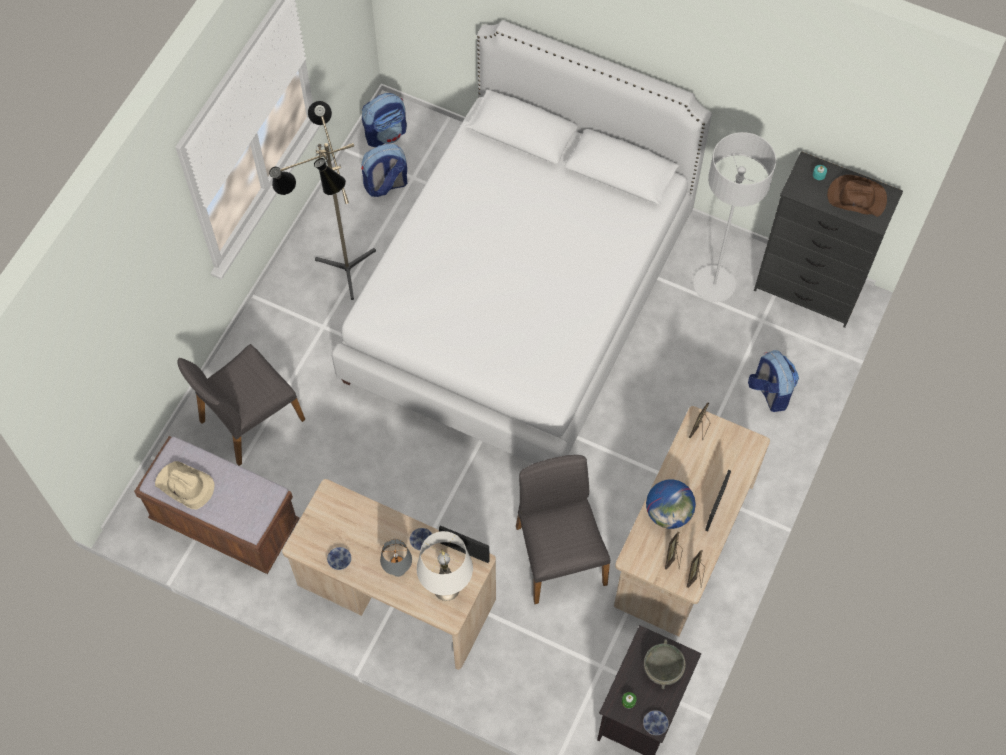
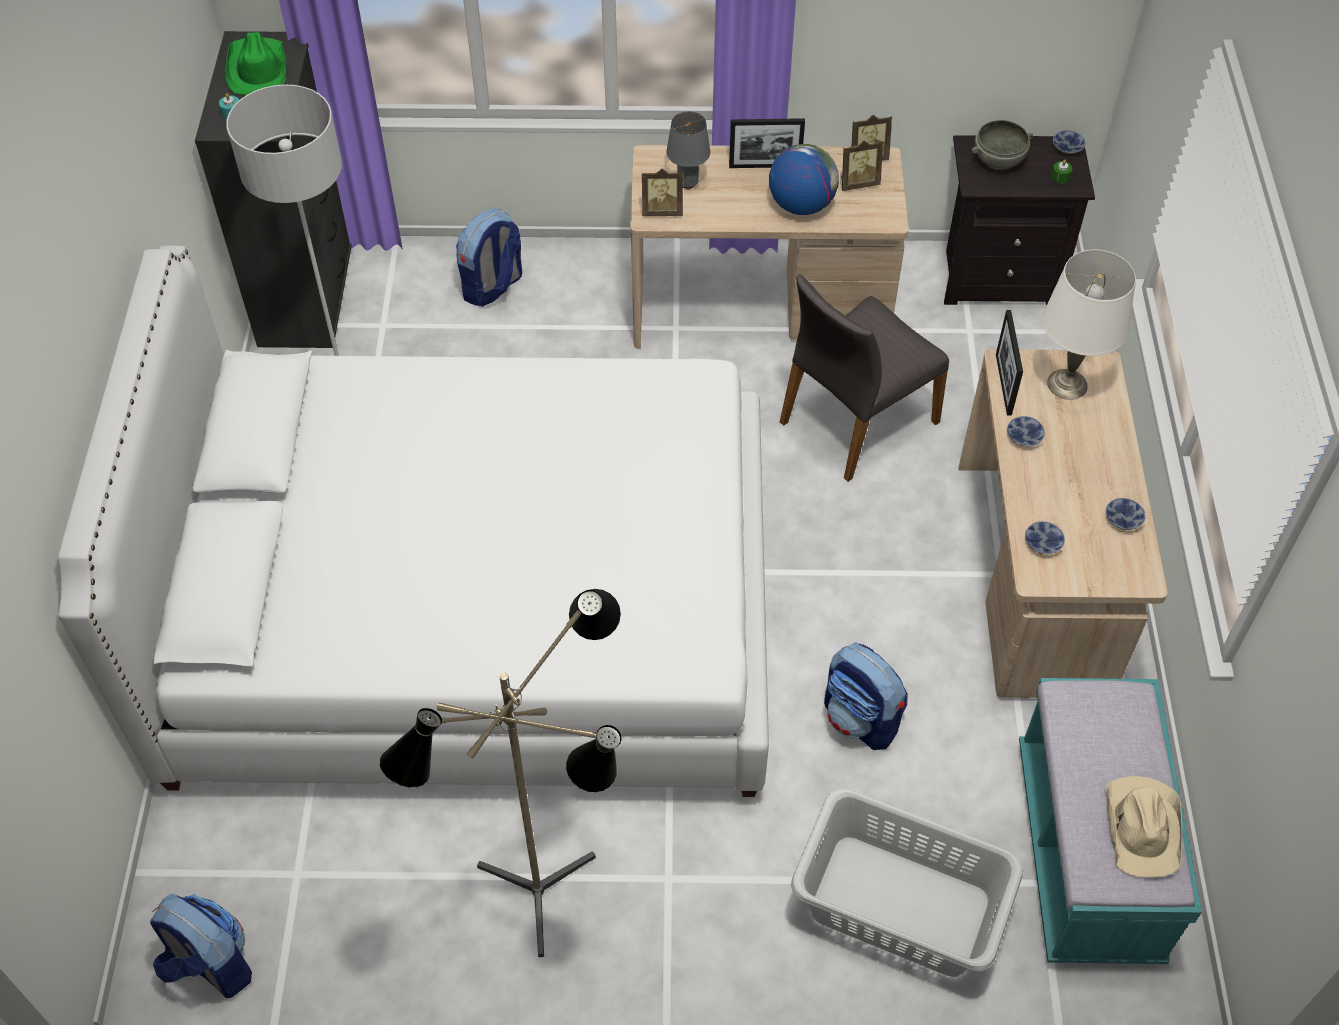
camera: 115 degrees left, 10 degrees down
(225, 522) = (1087, 853): brown bench -> turquoise bench
(250, 420) = (899, 907): grey chair -> grey laundry basket
(347, 508) = (1043, 544): none -> bowl
(386, 185) = (331, 912): backpack -> backpack (861, 719)
(398, 570) = (1084, 446): grey table lamp -> grey table lamp (688, 182)
(856, 197) = (257, 69): brown hat -> green hat

